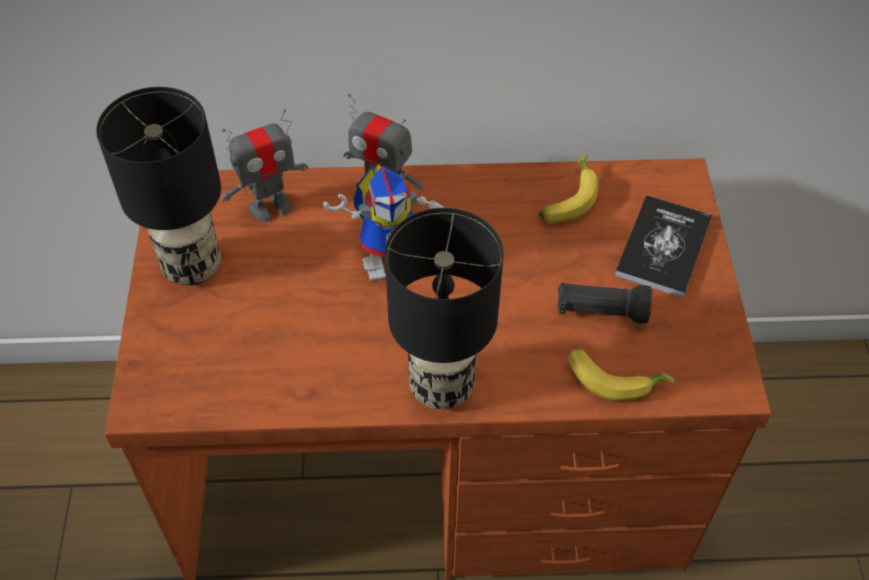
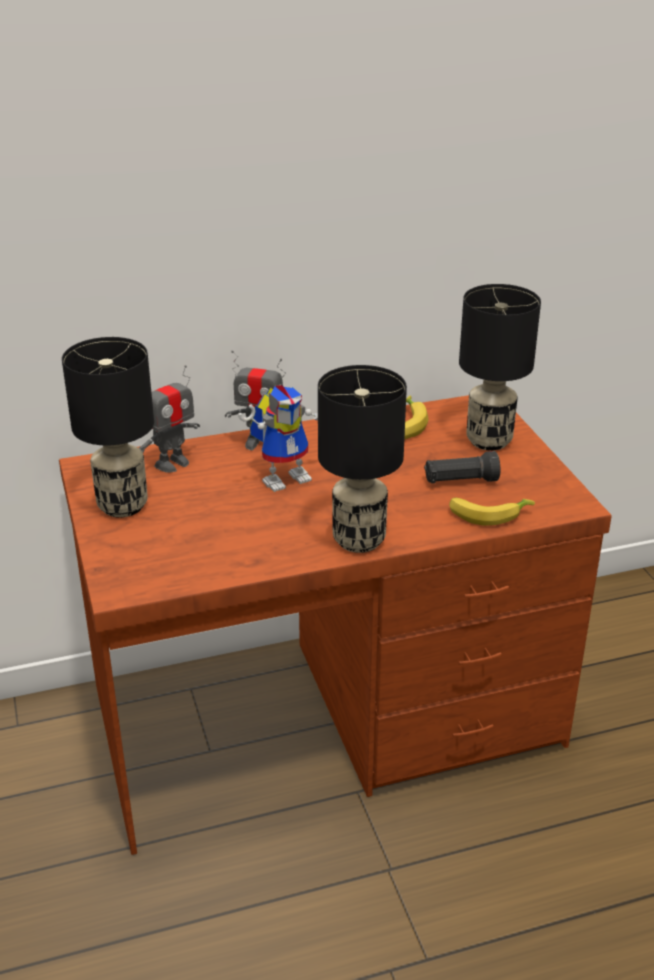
camera: 15 degrees left, 20 degrees down
(663, 247) = (489, 440): book -> black table lamp

